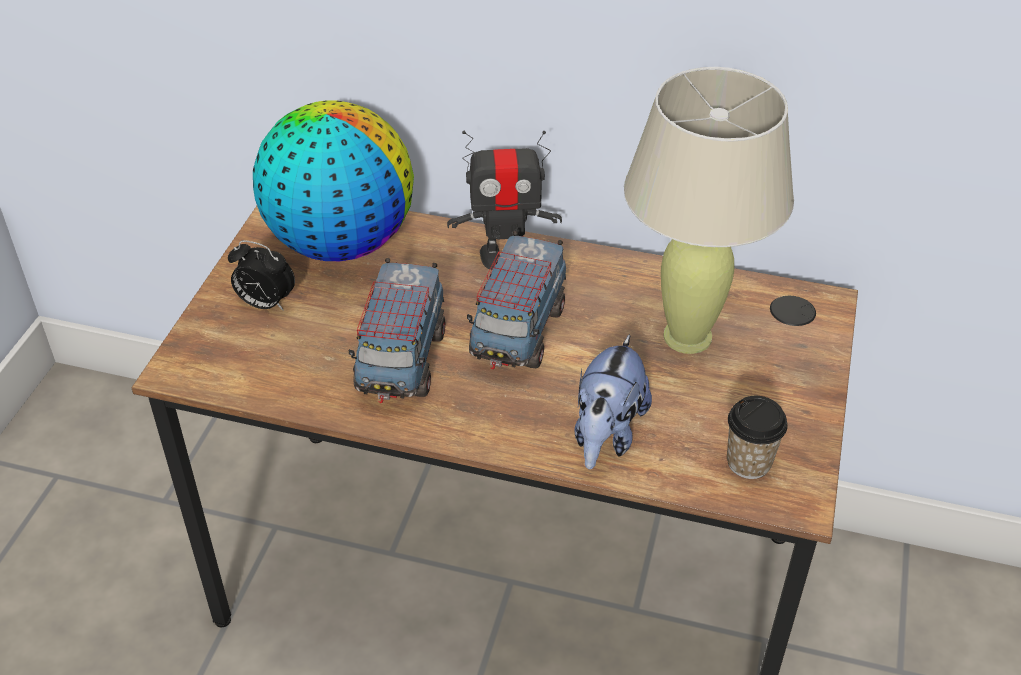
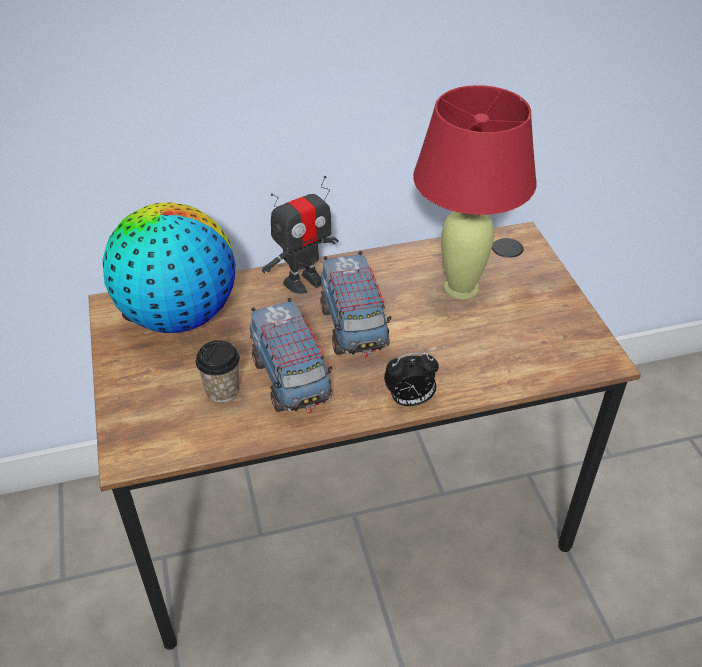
camera: 30 degrees left, 0 degrees up
(265, 304) = (156, 381): alarm clock -> alarm clock (409, 400)
(606, 434) = (464, 370): plush toy -> none
(687, 337) = (461, 288): beige table lamp -> red table lamp
(748, 462) = (560, 350): cup -> cup (222, 390)

